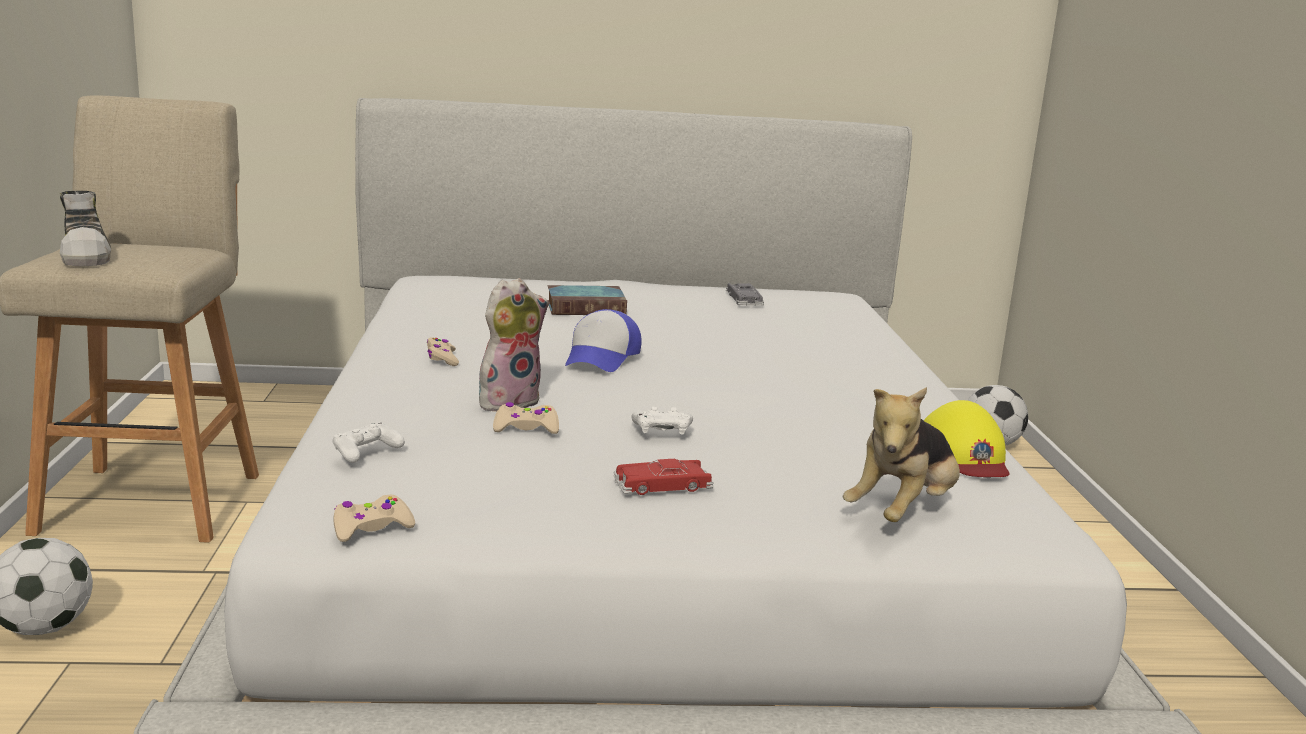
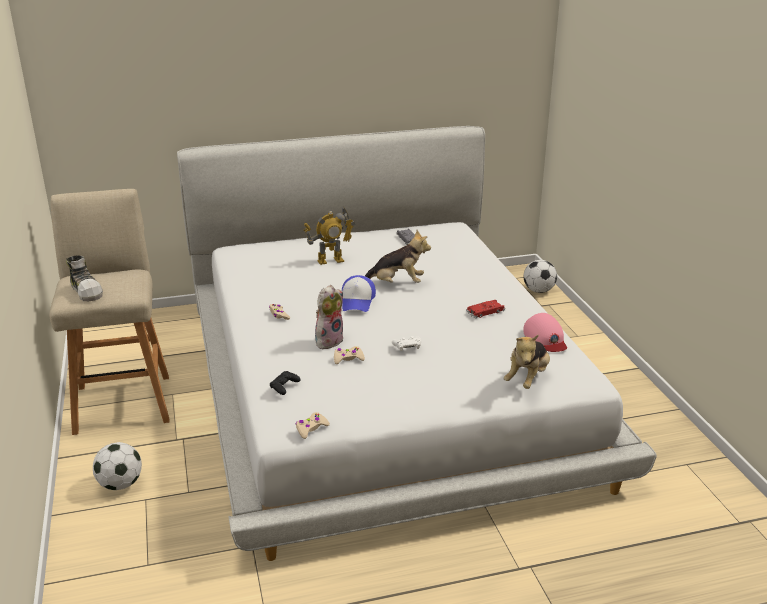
camera: 10 degrees left, 10 degrees up
(366, 451) = (284, 386): white game controller -> black game controller
(587, 307) = (330, 261): book -> toy robot
(662, 485) = (422, 382): red toy car -> red toy car (485, 312)
(692, 347) = (396, 284): none -> plush toy
(965, 455) = (545, 338): yellow cap -> pink cap

